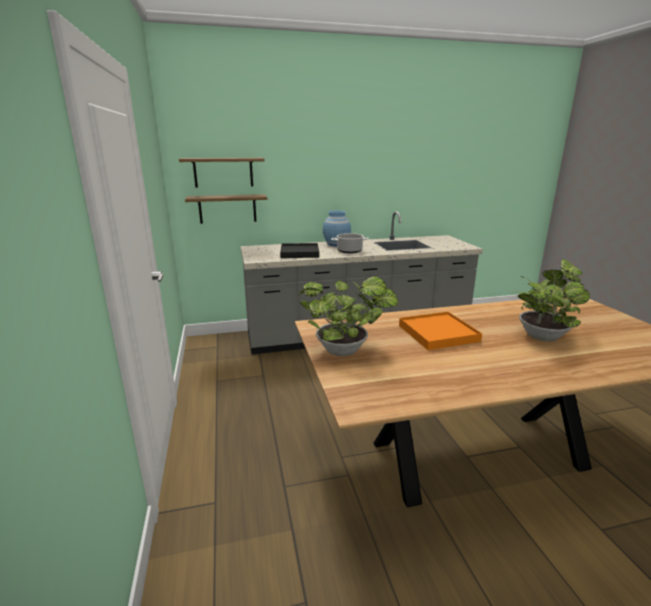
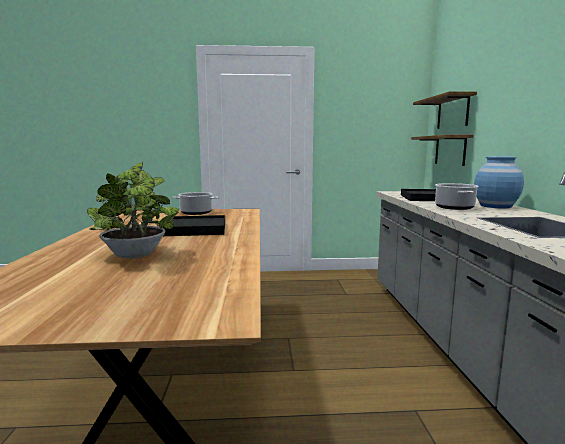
camera: 100 degrees right, 10 degrees down
(345, 351) = (196, 213): potted plant -> cooking pot
(437, 333) = (196, 229): orange tray -> black tray

